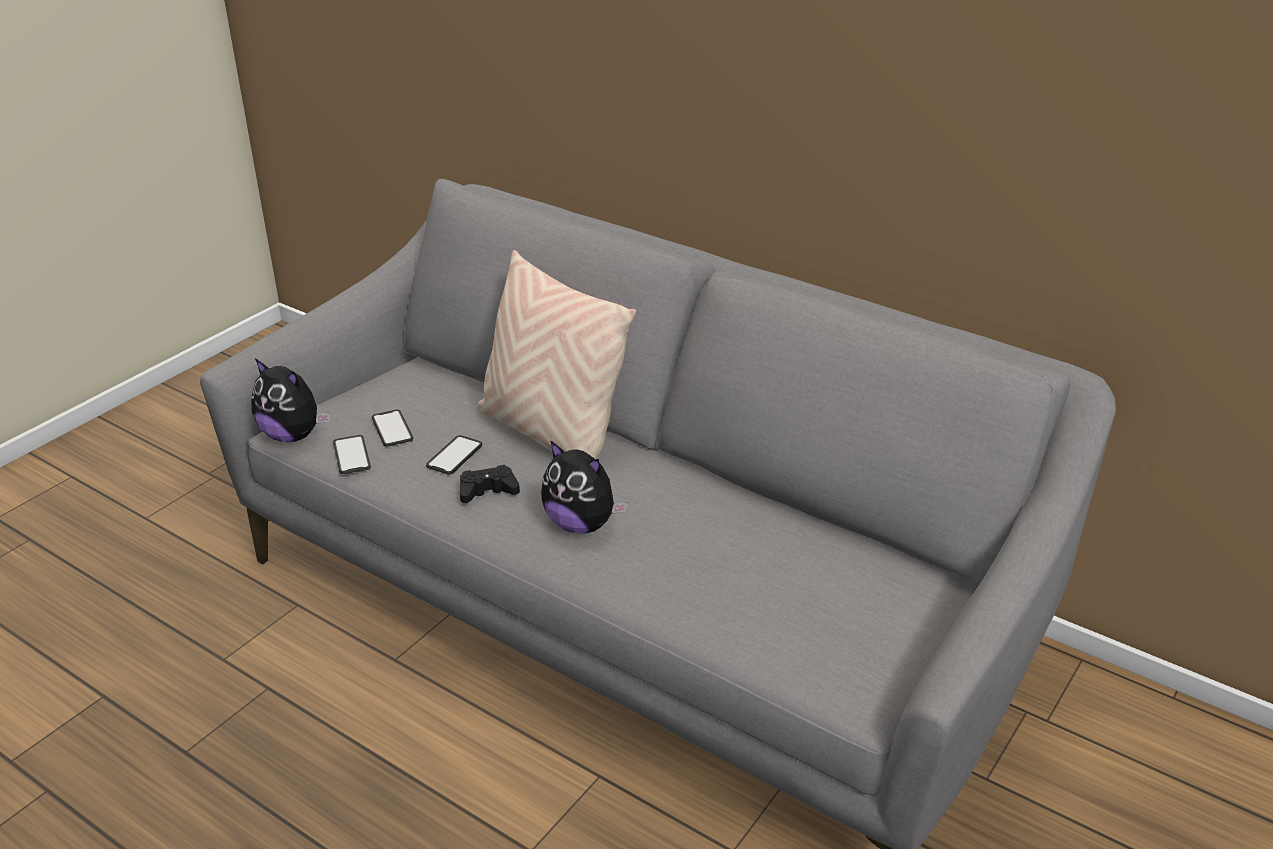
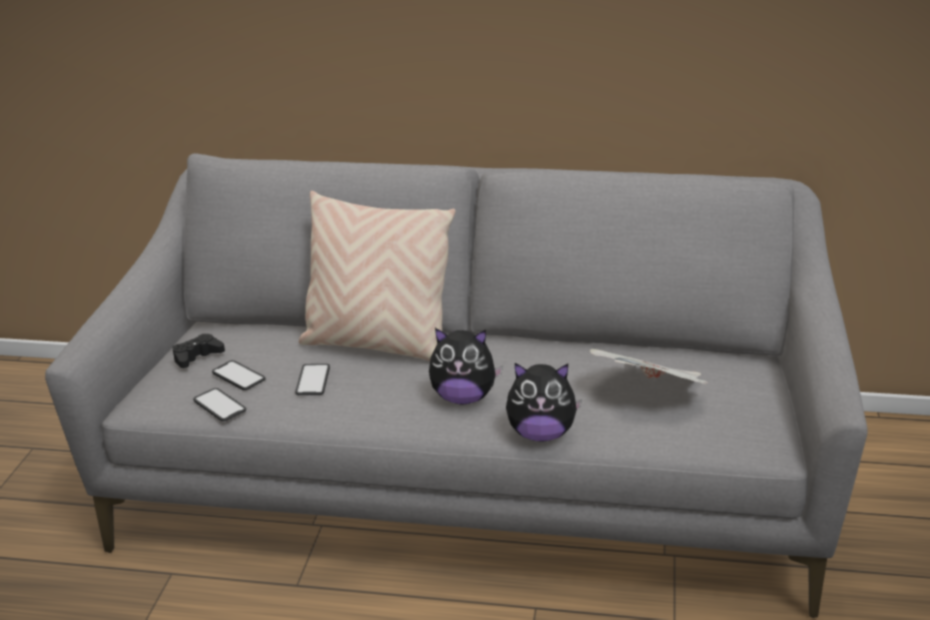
camera: 25 degrees left, 5 degrees down
(293, 435) = (146, 407): plush toy -> plush toy (541, 434)
(488, 490) = (365, 397): black game controller -> black game controller (197, 356)
(786, 587) = (652, 394): none -> newspaper

